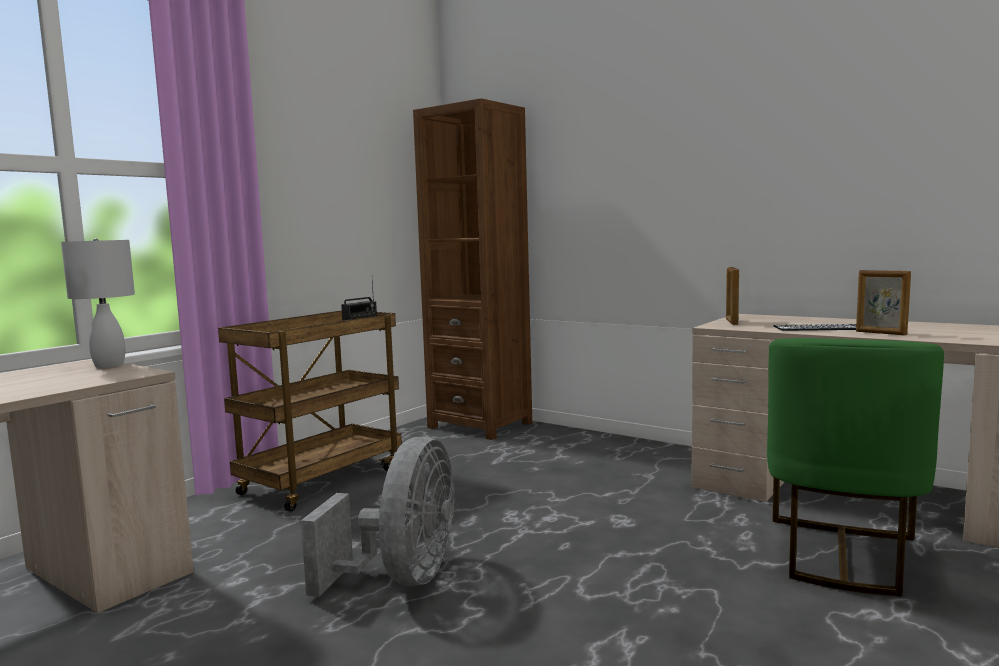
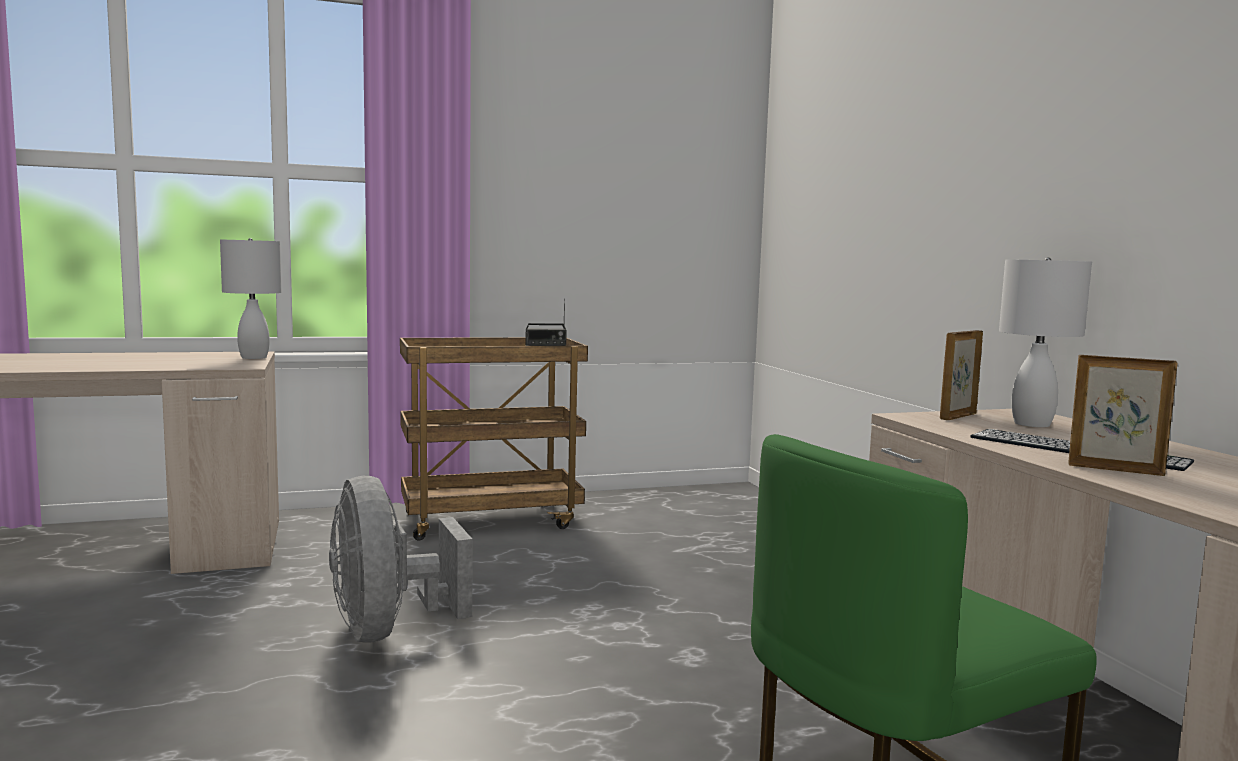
camera: 35 degrees right, 0 degrees up
(402, 578) = (388, 629): grey fan -> grey fan turned 105 degrees clockwise
(480, 425) = (740, 507): brown bookcase -> none
(772, 320) = (1033, 424): none -> white table lamp
(880, 333) = (1114, 469): picture frame -> picture frame turned 120 degrees clockwise

